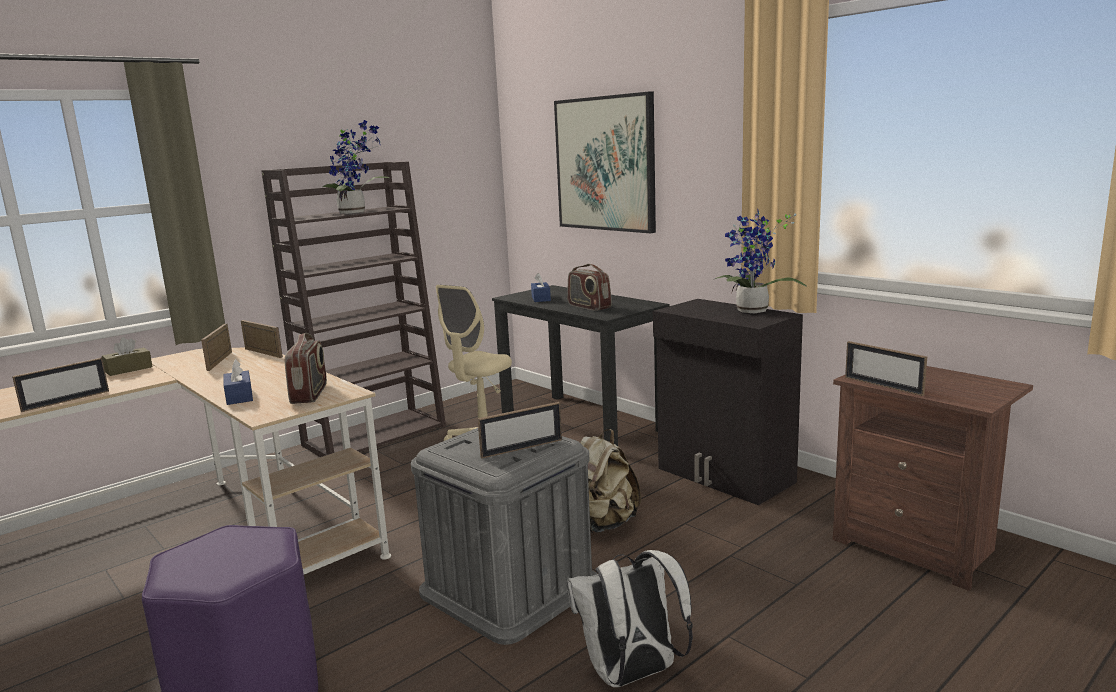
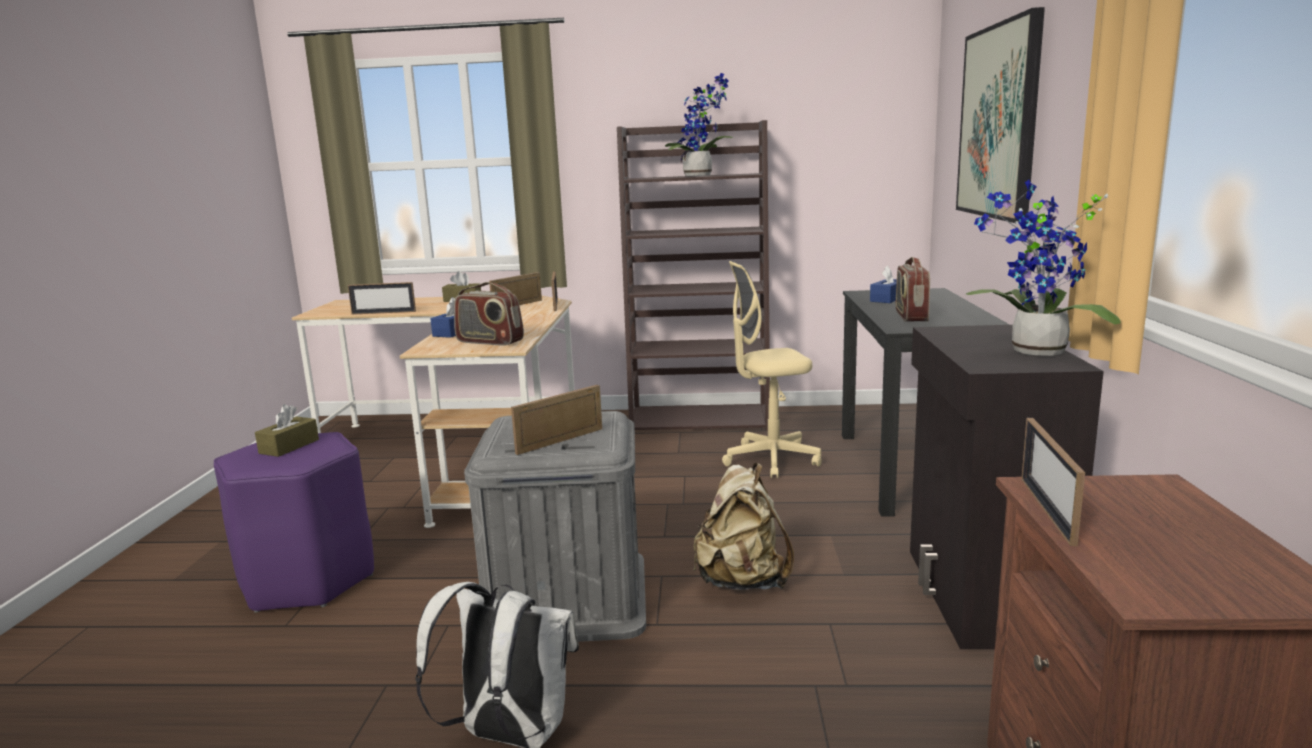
camera: 45 degrees right, 0 degrees up
(216, 552) = (289, 446): none -> brown tissue box
(310, 394) = (489, 342): radio -> radio turned 75 degrees clockwise
(522, 448) = (560, 441): picture frame -> picture frame turned 120 degrees clockwise

